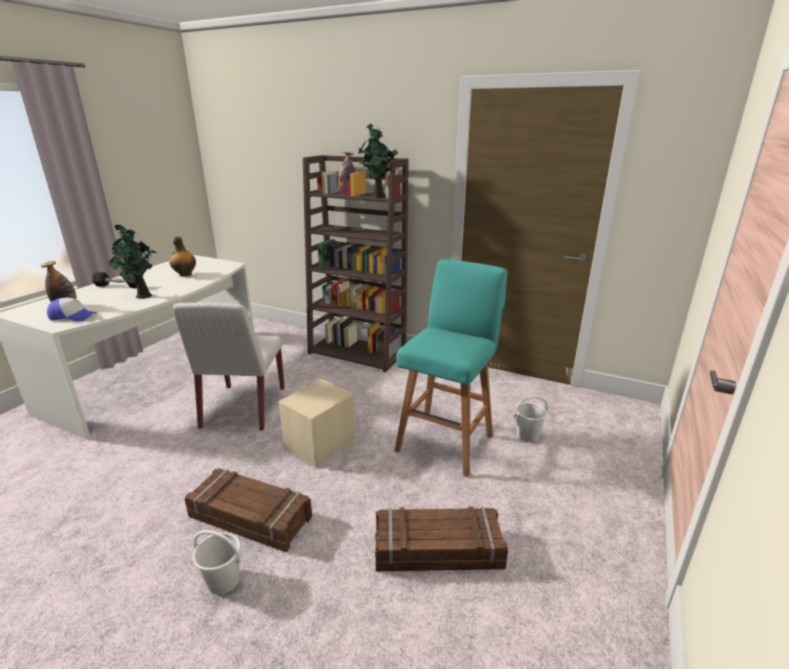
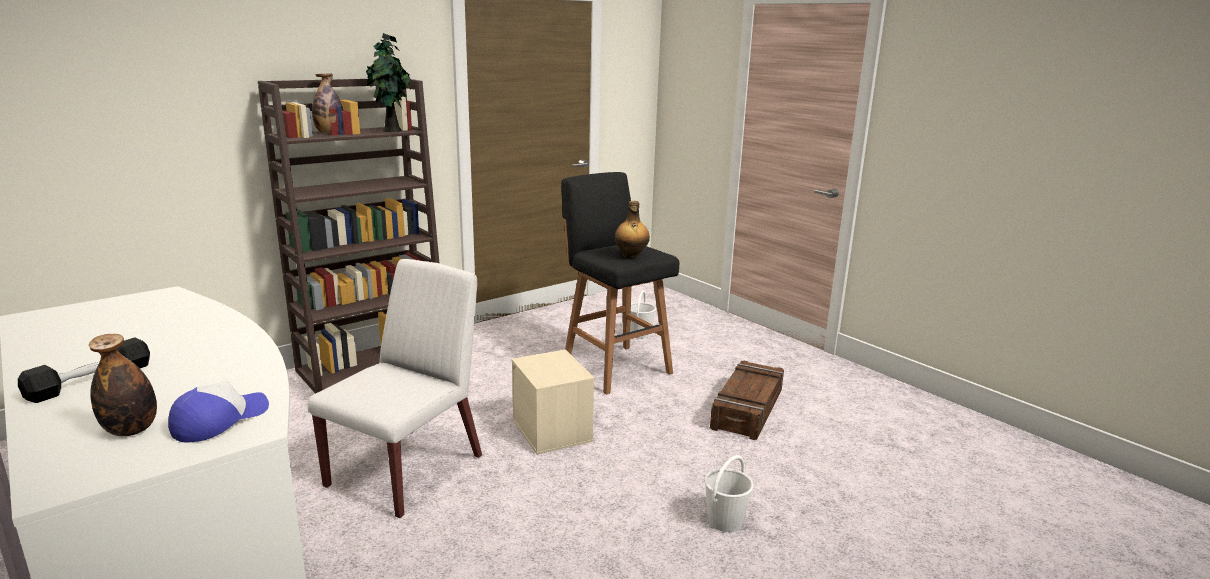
camera: 65 degrees left, 5 degrees down
(142, 296) = (210, 363): potted plant -> none
(185, 275) = (147, 328): bottle -> bottle (631, 256)
(243, 408) = (407, 470): white chair -> white chair turned 90 degrees counterclockwise
(250, 518) = (644, 494): crate -> none
(446, 441) = (614, 367): turquoise stool -> black stool

